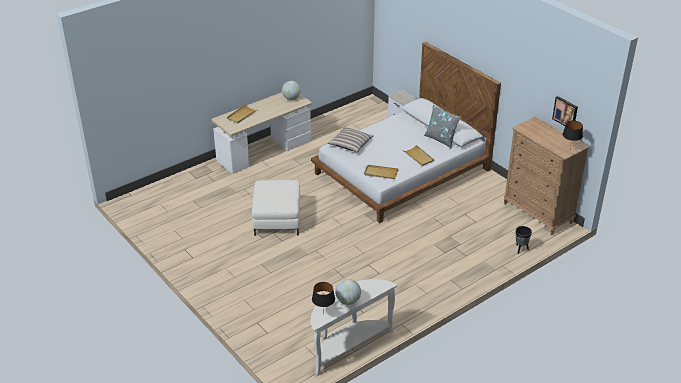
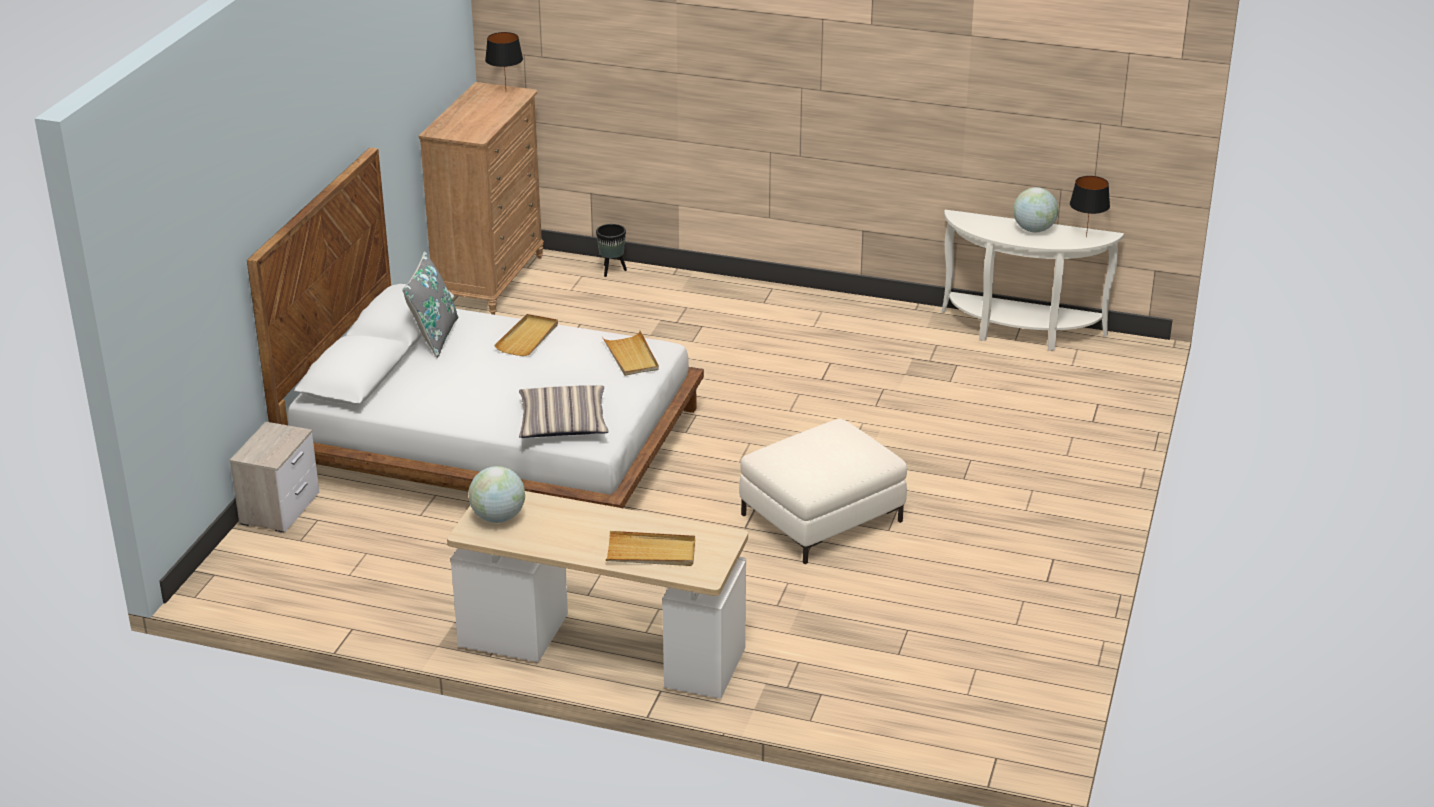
camera: 125 degrees left, 5 degrees down
(565, 112) = (441, 68): picture -> none

